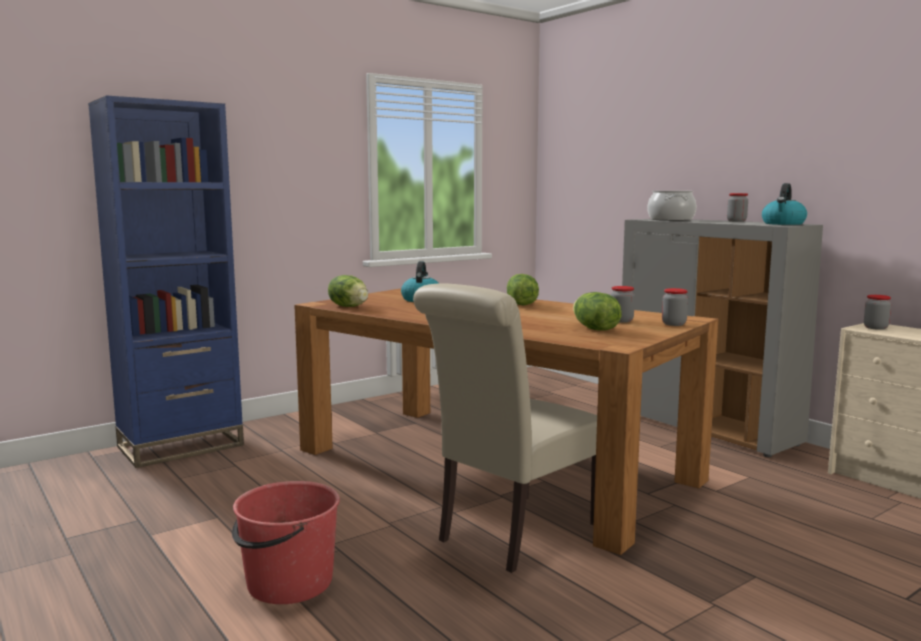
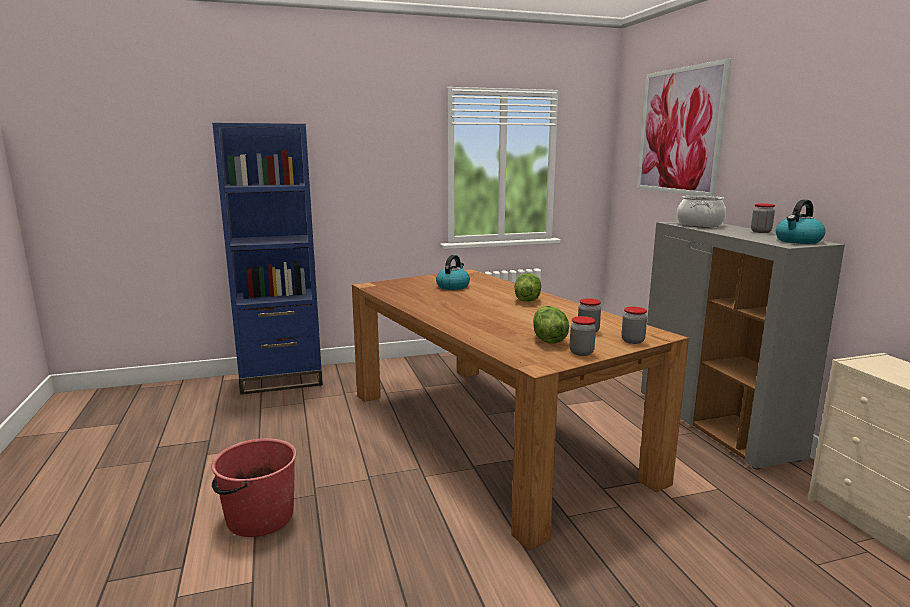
camera: 20 degrees right, 5 degrees up
(349, 306) = (387, 290): lettuce -> none
(512, 535) = (453, 508): beige chair -> none
(623, 129) = (679, 131): none -> picture
(875, 328) = (876, 363): jar -> jar (581, 352)

